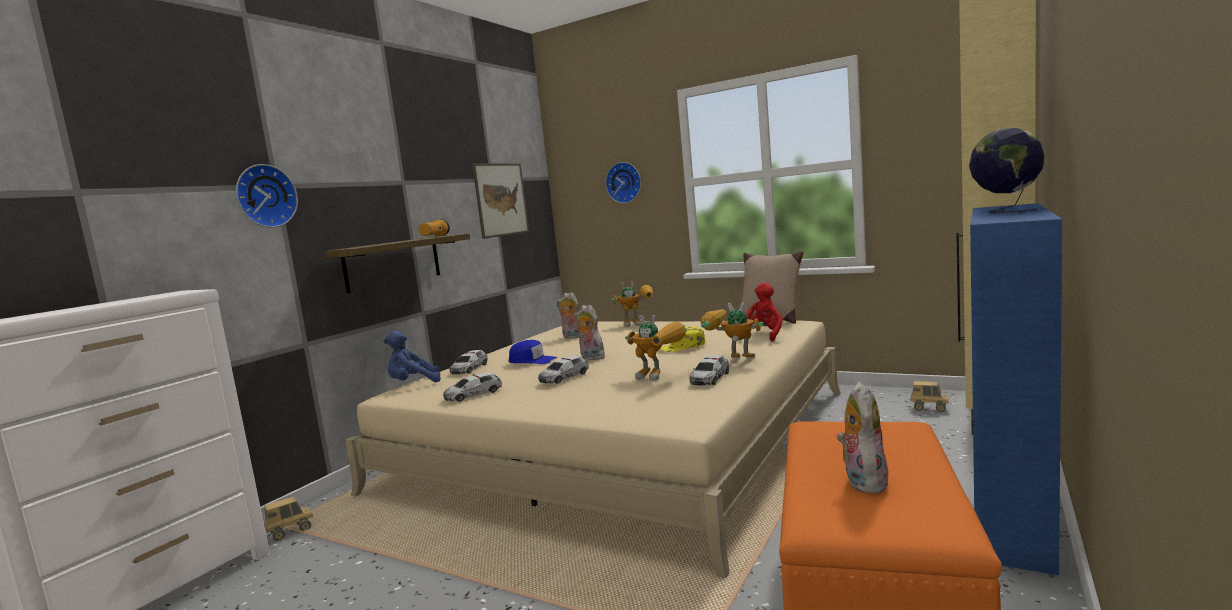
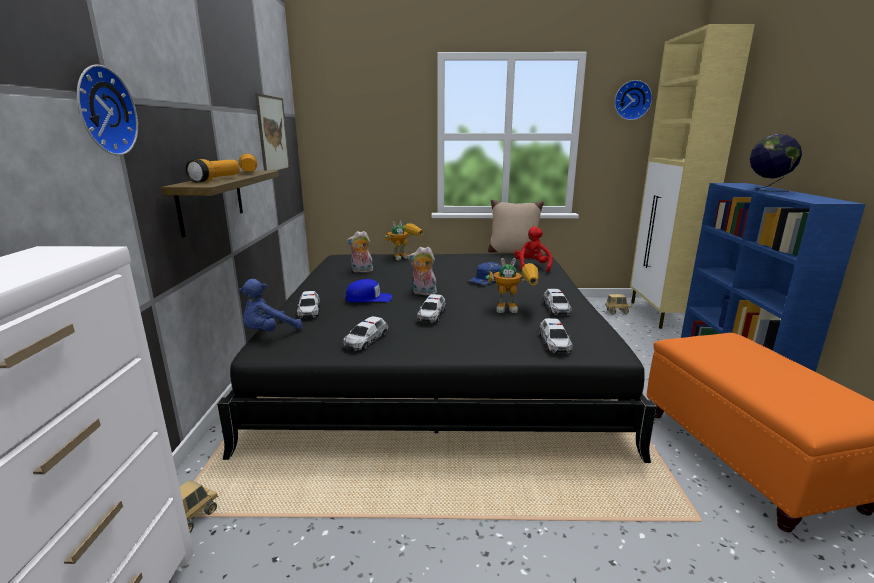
camera: 30 degrees left, 10 degrees up
(381, 243) = (216, 179): none -> flashlight
(621, 439) = (437, 358): beige bed -> black bed
(624, 182) = (379, 129): wall clock -> wall clock (632, 100)
(640, 410) = (554, 342): none -> toy car
(682, 346) = (486, 279): yellow cap -> blue cap
(730, 360) = (543, 290): toy robot -> none
(862, 481) = (783, 384): plush toy -> none

